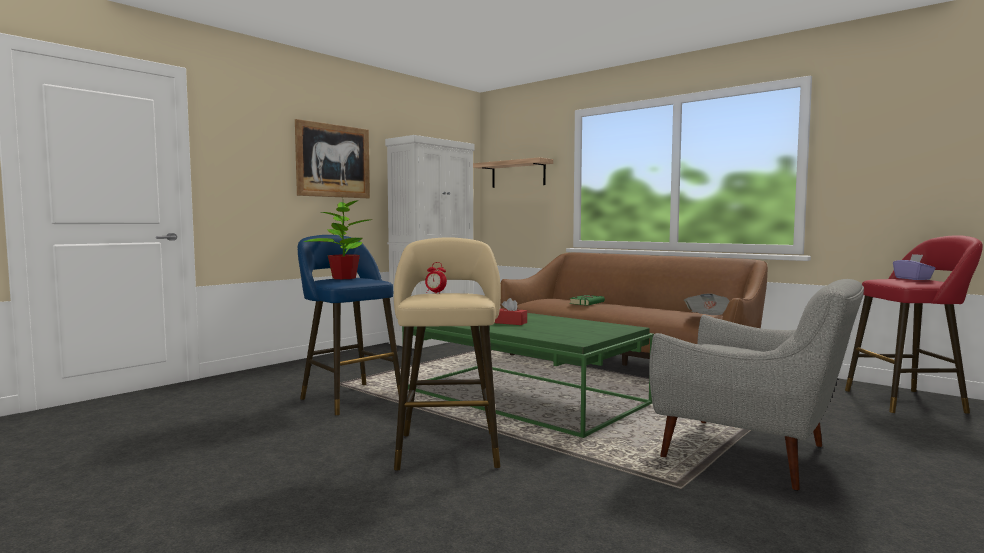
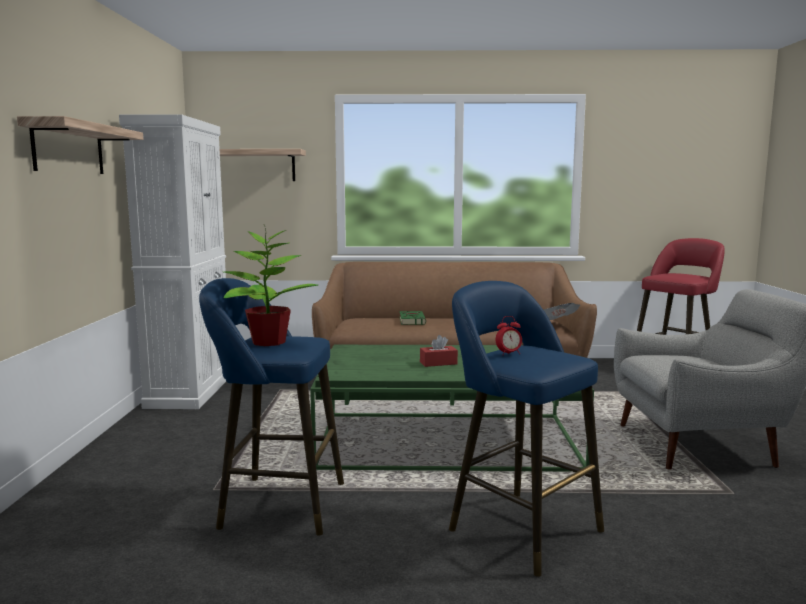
camera: 40 degrees left, 5 degrees up
(333, 161) = (69, 149): picture -> shelf
(448, 447) = (518, 527): beige stool -> blue stool
(913, 279) = (678, 274): purple tissue box -> none

